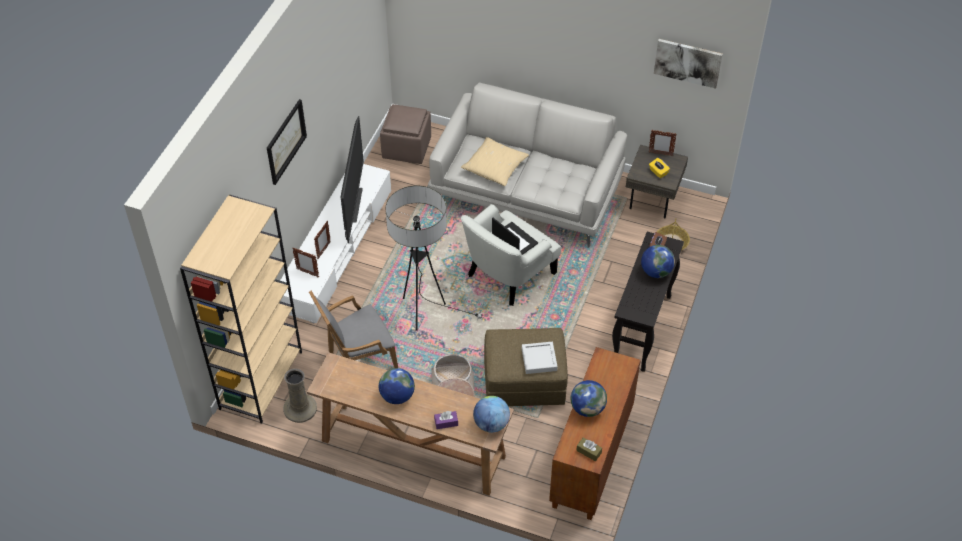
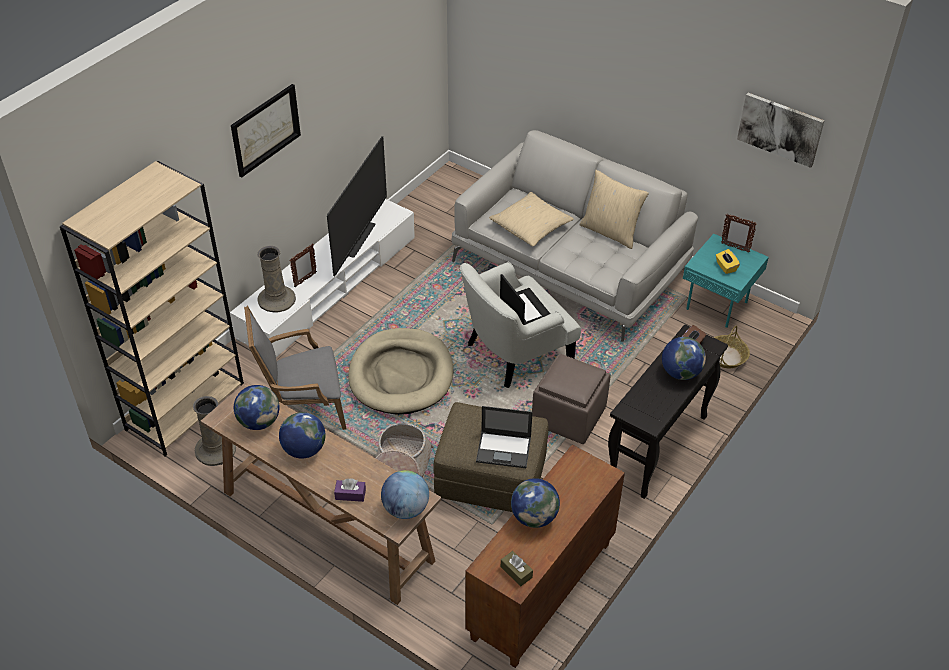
camera: 15 degrees right, 5 degrees down
(307, 273) = (277, 299): picture frame -> beige vase
(353, 382) = (259, 422): none -> globe
(406, 147) = (449, 198): brown ottoman -> brown ottoman (568, 416)
(424, 313) = (401, 375): floor lamp -> beige dog bed
(539, 360) = (504, 449): grey tray -> laptop
(559, 159) = (610, 231): none -> beige pillow
(653, 200) = (719, 305): grey side table -> turquoise side table

